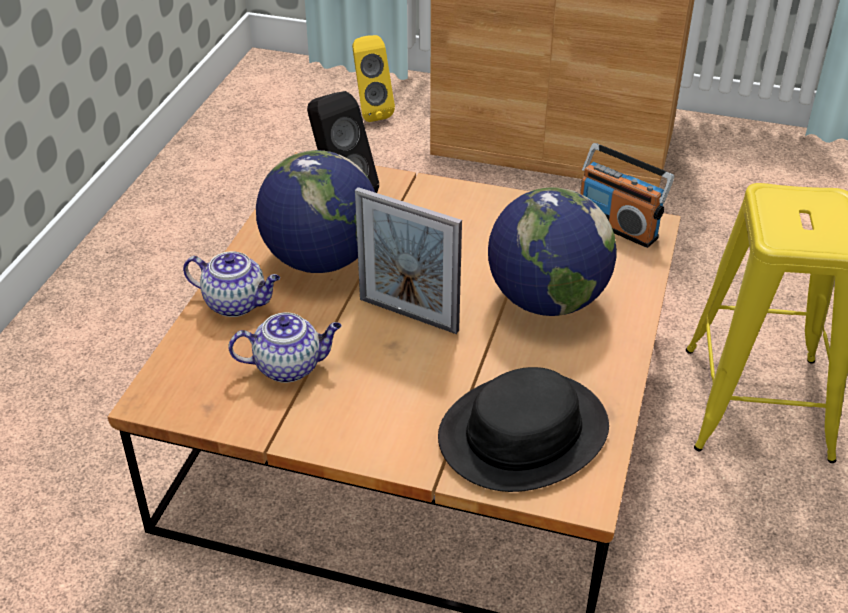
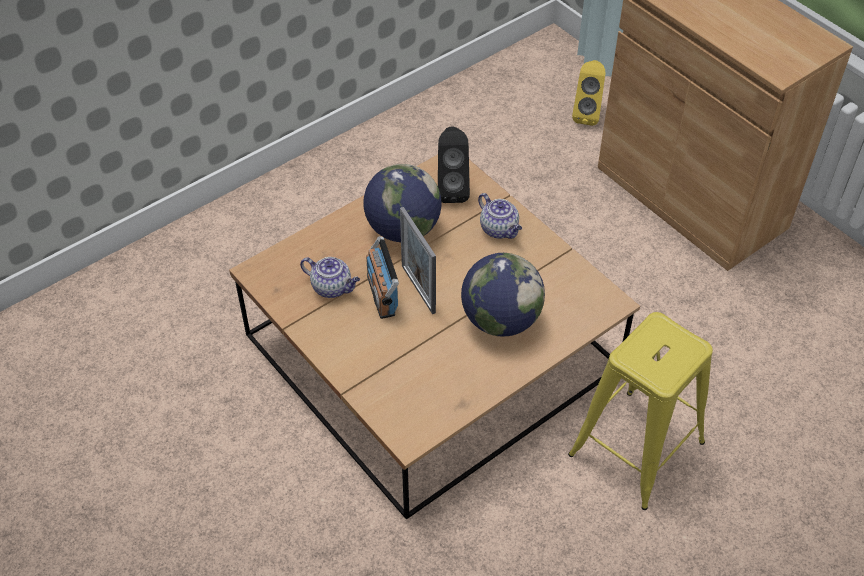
camera: 35 degrees right, 10 degrees up
(237, 303) = (338, 235): teapot -> teapot (500, 229)
(524, 433) = (412, 390): black hat -> none
(617, 226) = (592, 293): radio -> radio (382, 295)

